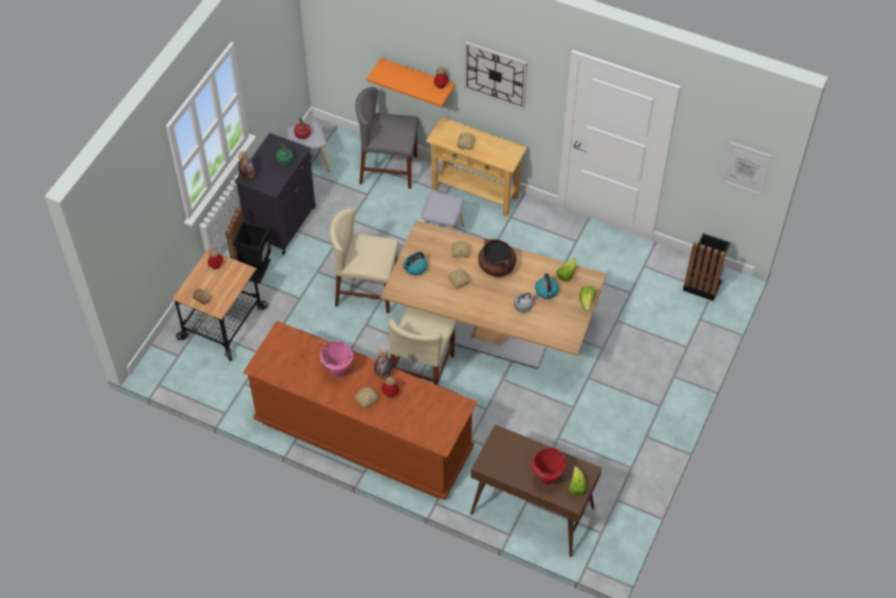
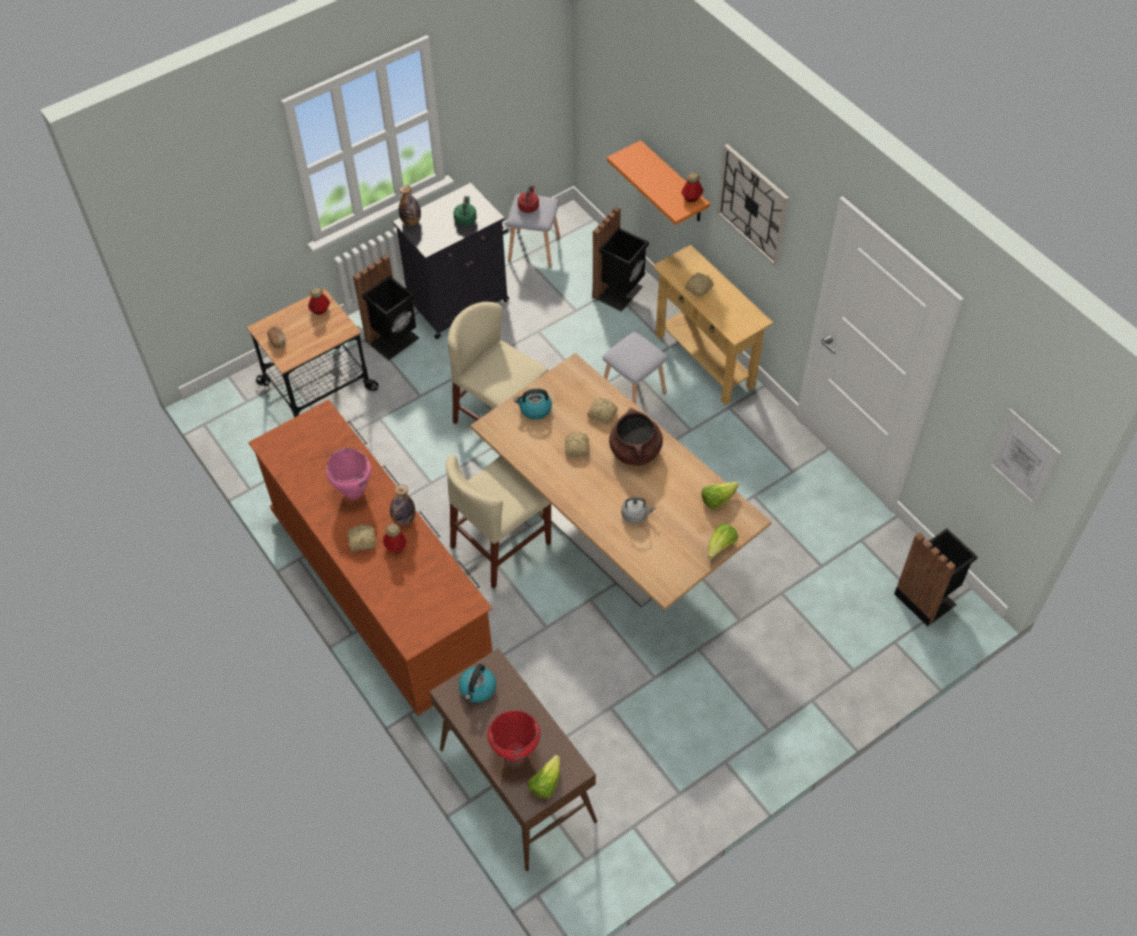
camera: 30 degrees right, 0 degrees up
(388, 169) = (620, 292): grey chair -> black trash can
(547, 291) = (678, 510): kettle -> kettle (477, 689)

